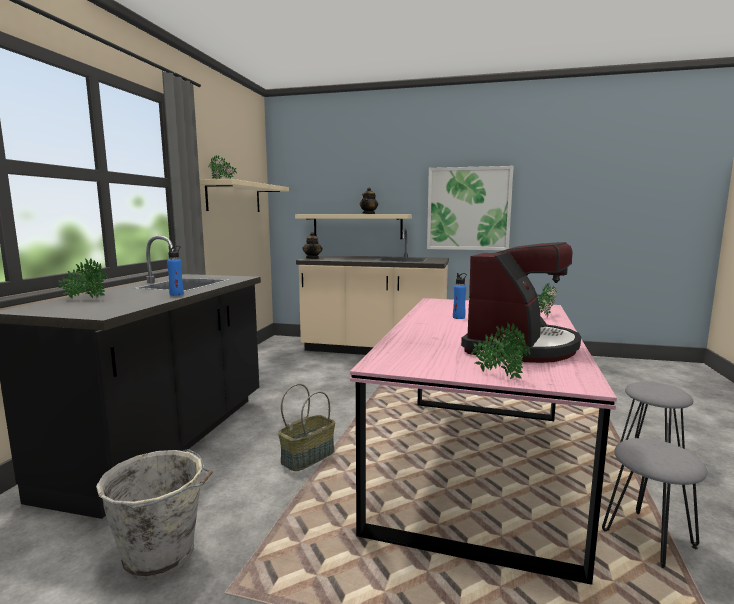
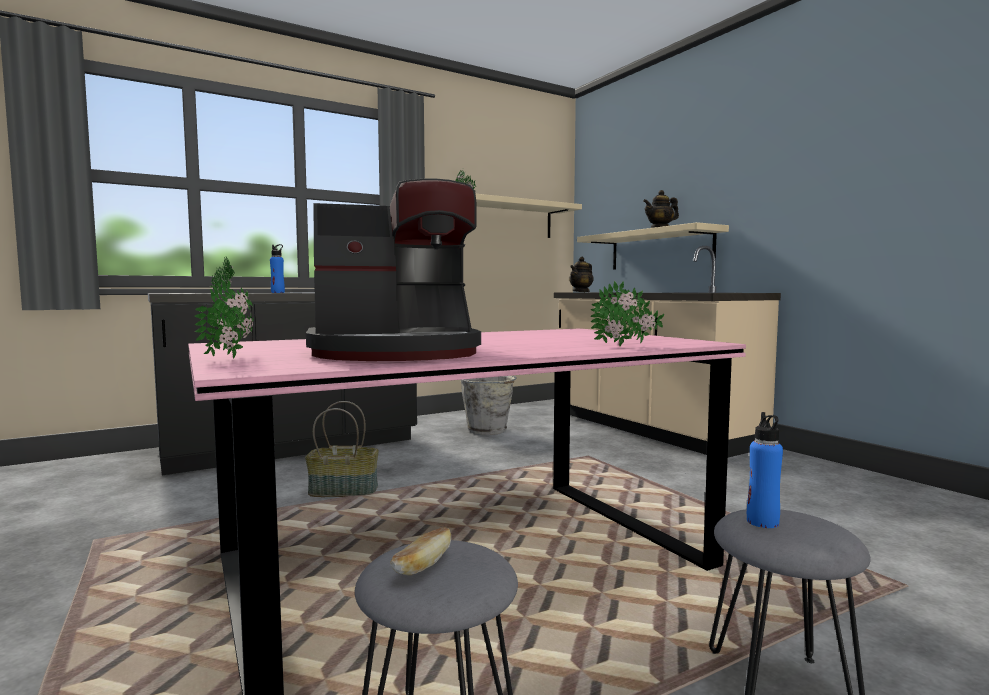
camera: 45 degrees right, 5 degrees down
(162, 555) = (129, 506): grey bucket -> grey bucket (488, 430)
(459, 317) = (502, 337): blue bottle -> blue bottle (762, 522)
(468, 209) = (816, 206): picture -> none
(661, 455) = (422, 566): none -> bread

